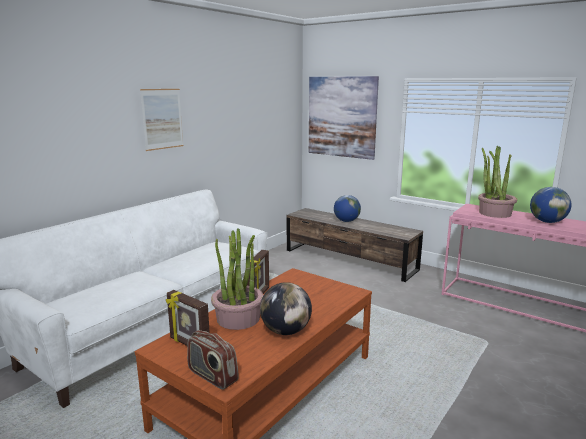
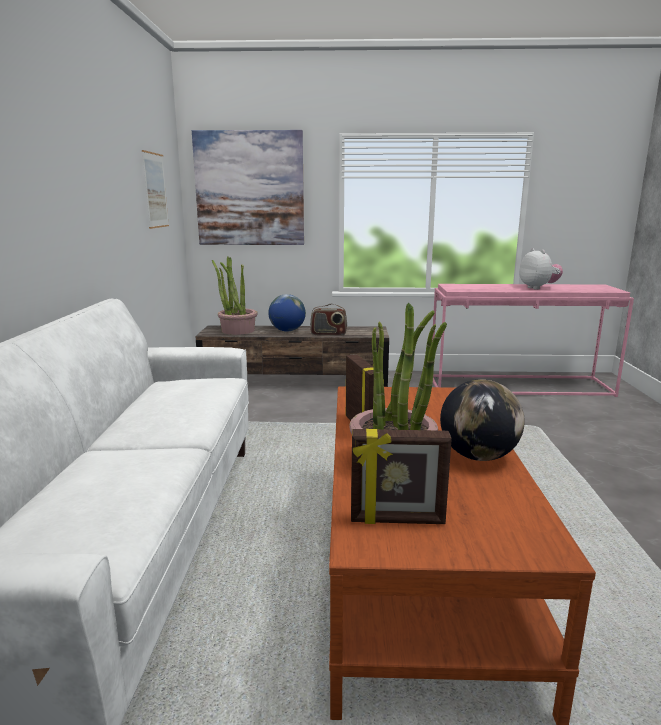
camera: 35 degrees left, 0 degrees up
(162, 119) = (45, 161): picture -> picture (155, 190)
(212, 376) = (513, 547): radio -> radio (328, 334)
(494, 213) = (483, 287): potted plant -> potted plant (237, 330)
(547, 222) = (538, 288): globe -> plush toy

